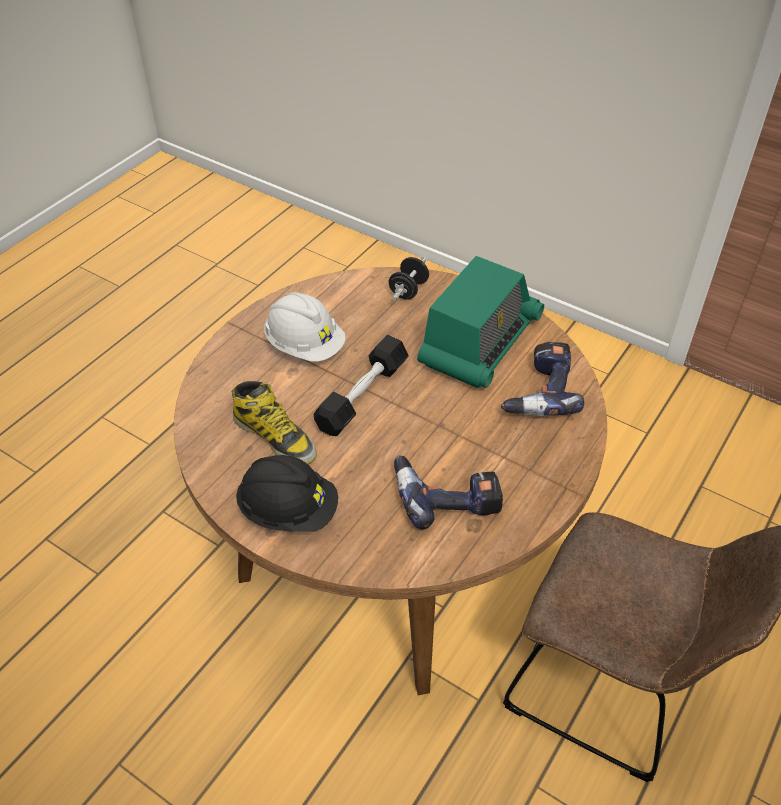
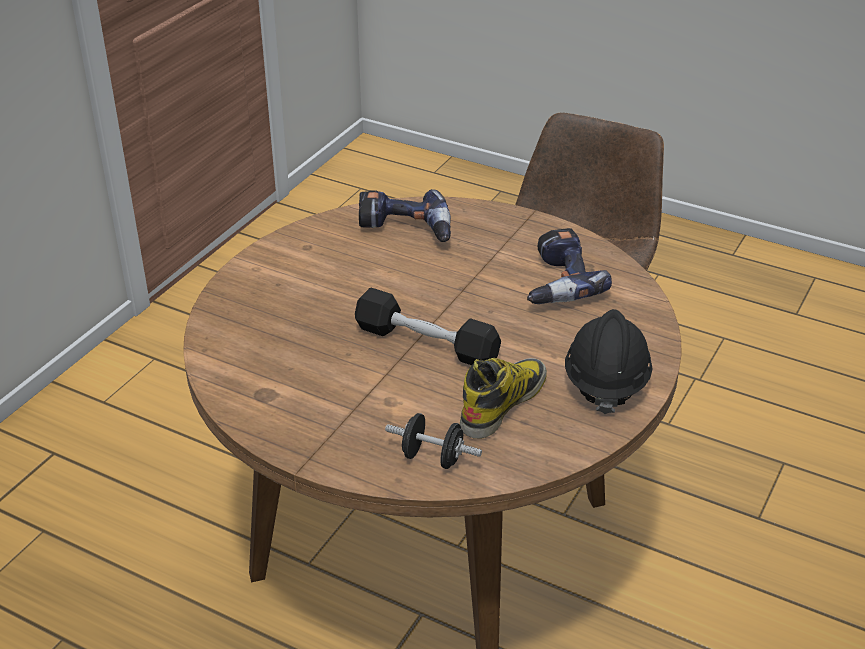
camera: 95 degrees left, 10 degrees down
(305, 346) = (343, 395): white hard hat -> none
(408, 290) = (235, 319): black dumbbell -> black dumbbell (432, 458)
(479, 342) = (332, 266): radio -> none

